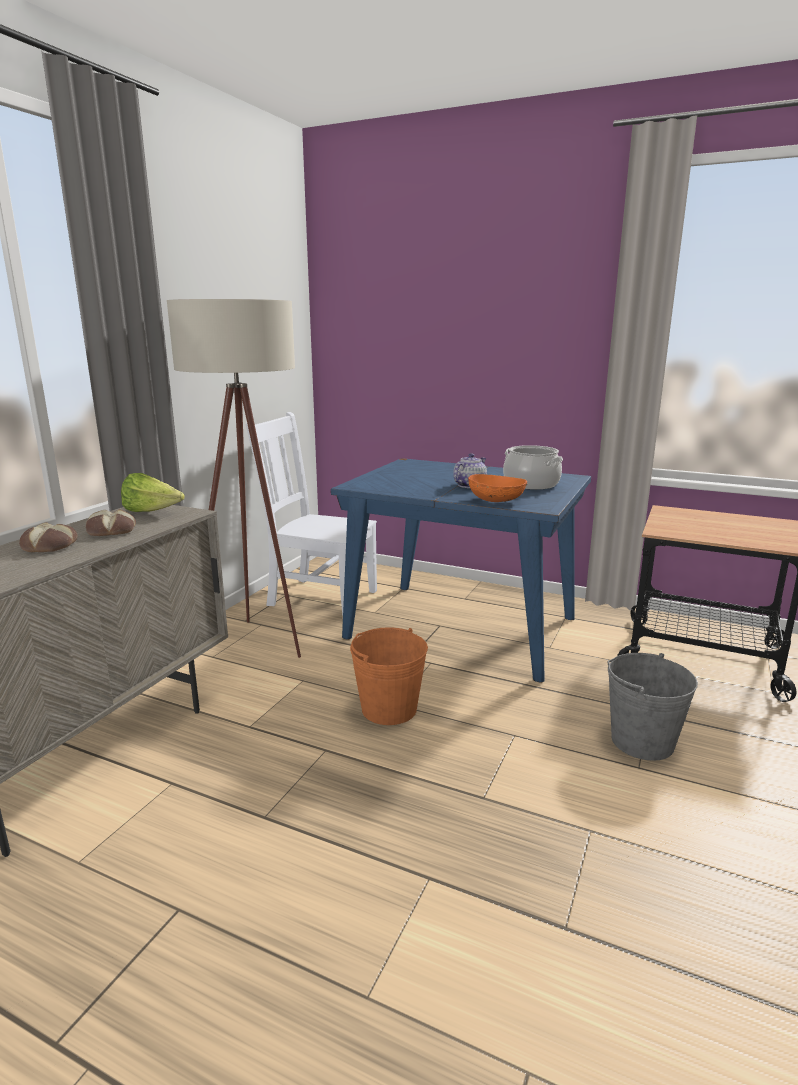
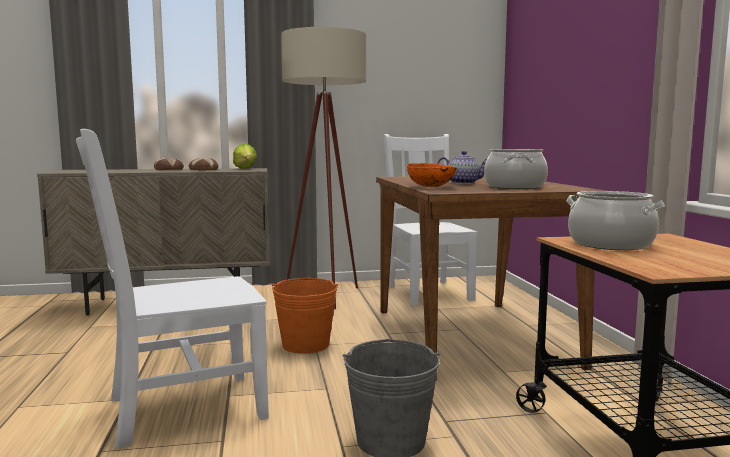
camera: 55 degrees right, 10 degrees down
(459, 627) = (469, 335): blue dining table -> brown dining table
(493, 840) = (180, 409): none -> white chair
(691, 528) = (610, 244): none -> cooking pot

